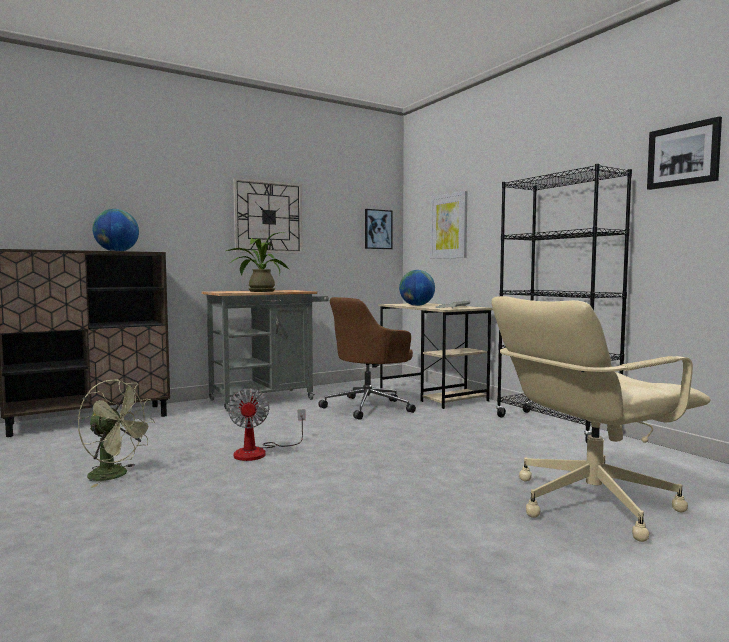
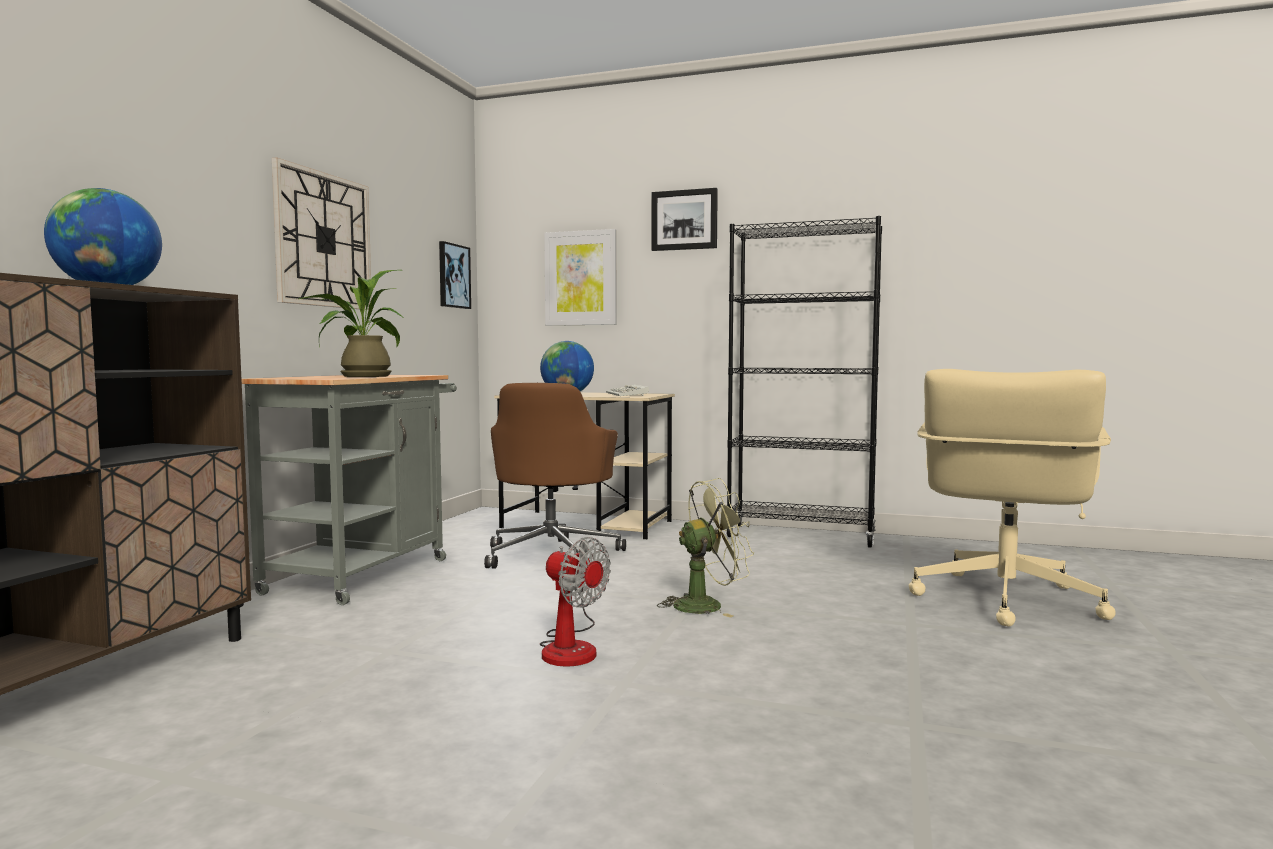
camera: 40 degrees left, 0 degrees up
(115, 475) = (435, 754): green fan -> green fan (707, 605)
(683, 155) = (938, 217): picture -> picture (684, 220)

